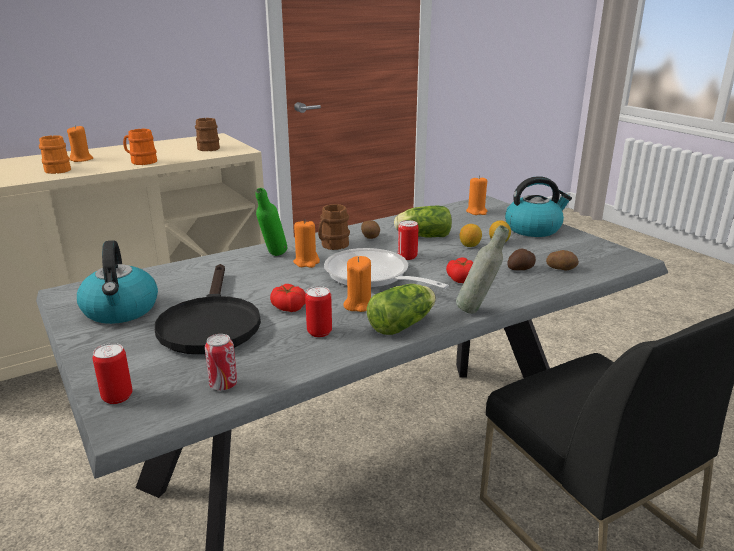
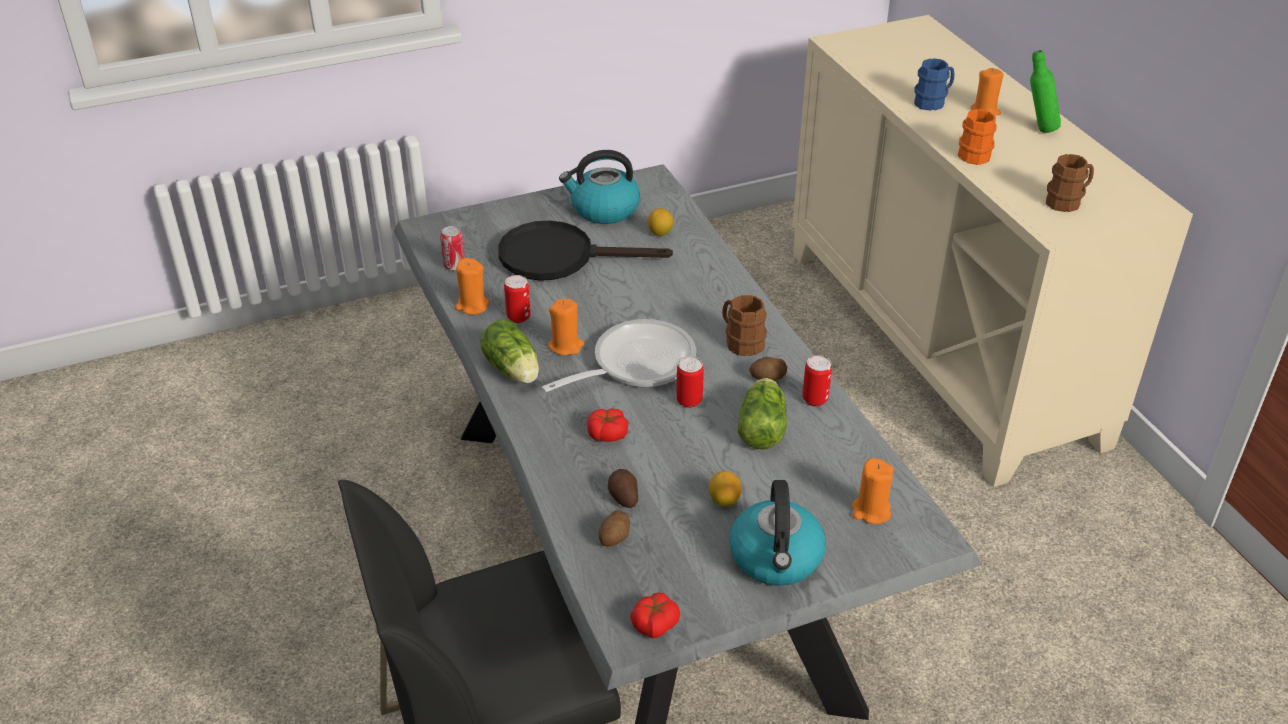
camera: 100 degrees right, 15 degrees up
(57, 169) = (933, 101): orange mug -> blue mug
(117, 397) = (461, 221): can -> can (815, 399)
(273, 257) = (713, 295): green bottle -> green bottle (1038, 128)
(288, 307) = (577, 301): tomato -> tomato (655, 624)
(306, 262) = (690, 318): orange candle -> orange candle (472, 305)
(469, 246) = (716, 467): lemon -> lemon (660, 233)
(478, 311) = (522, 428): grey bottle -> none

